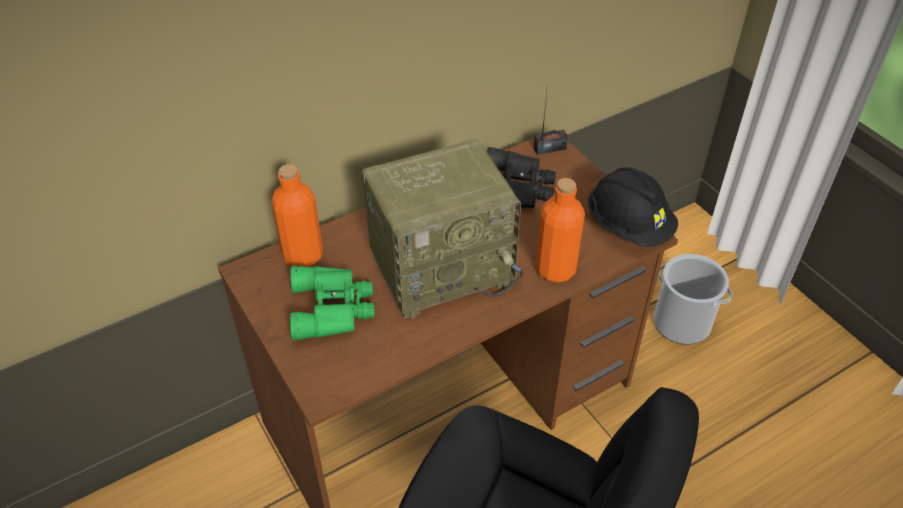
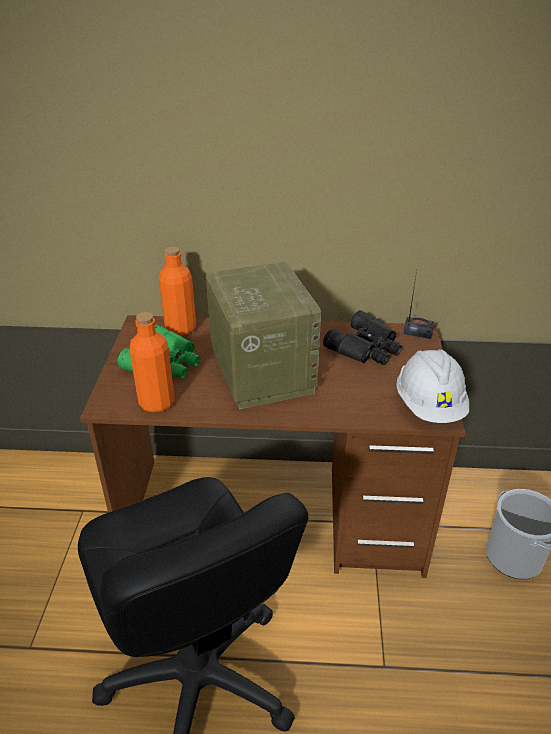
camera: 35 degrees right, 10 degrees down
(443, 267) = (260, 371): radio -> radio turned 120 degrees counterclockwise
(555, 269) = (339, 407): orange bottle -> orange bottle (157, 402)
(628, 227) = (429, 406): black hard hat -> white hard hat

